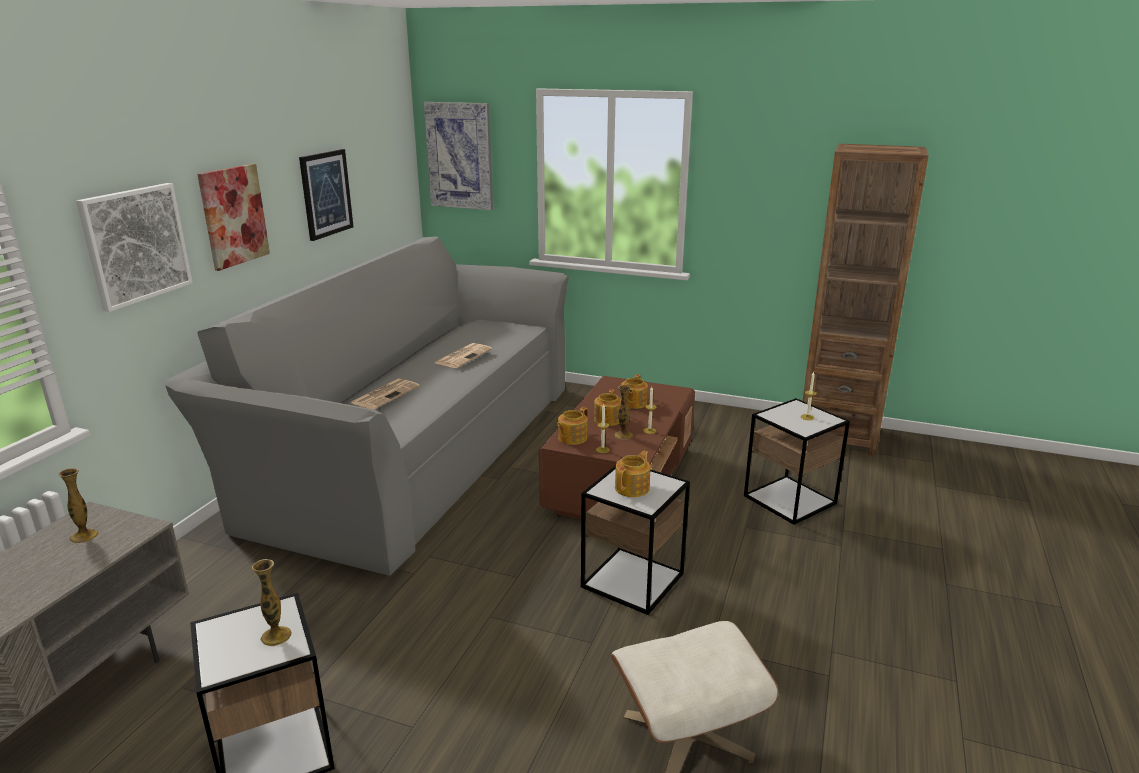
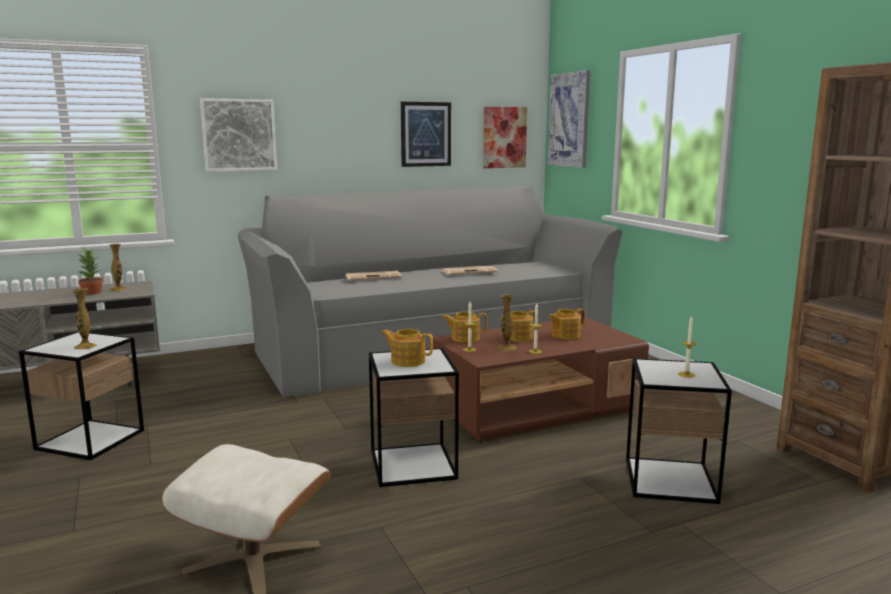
camera: 45 degrees right, 10 degrees down
(57, 558) = (92, 292): none -> potted plant
(233, 216) = (327, 133): picture -> picture (504, 137)
(633, 488) = (407, 361): teapot -> teapot turned 150 degrees counterclockwise

